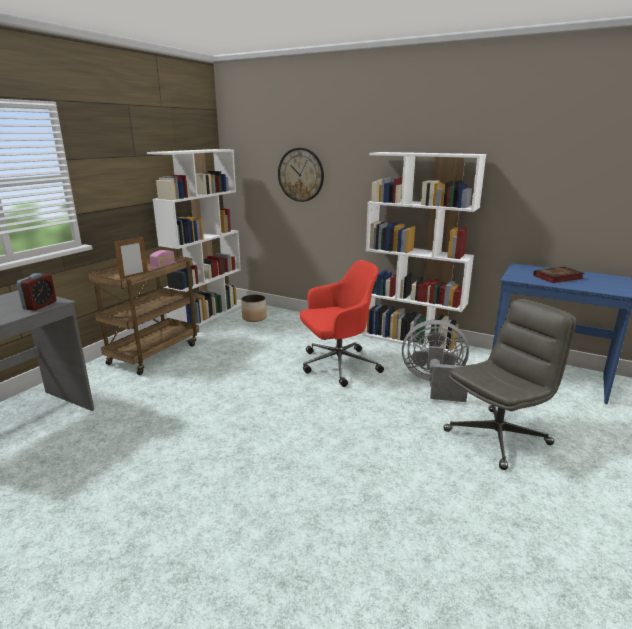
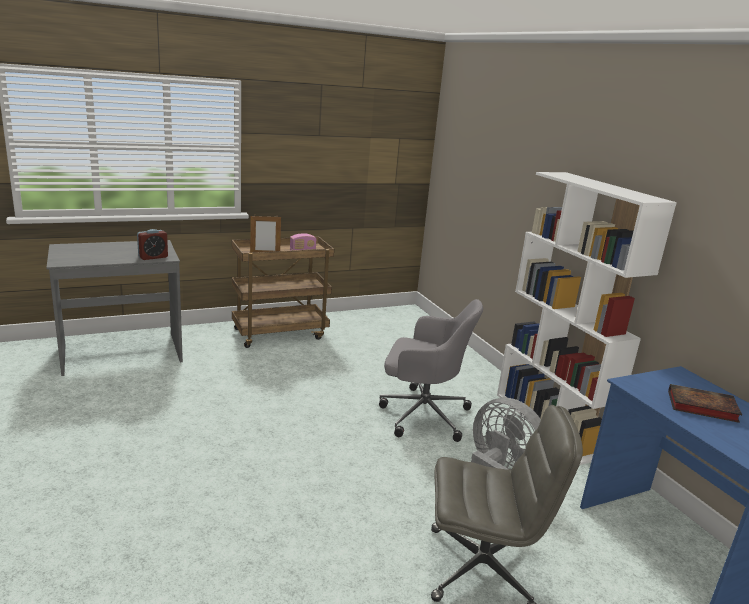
camera: 35 degrees right, 0 degrees up
(207, 315) = (370, 314): white bookcase -> none
(254, 318) = (410, 333): planter -> none
(301, 175) = (492, 182): wall clock -> none
(337, 365) = (422, 414): red office chair -> grey office chair

